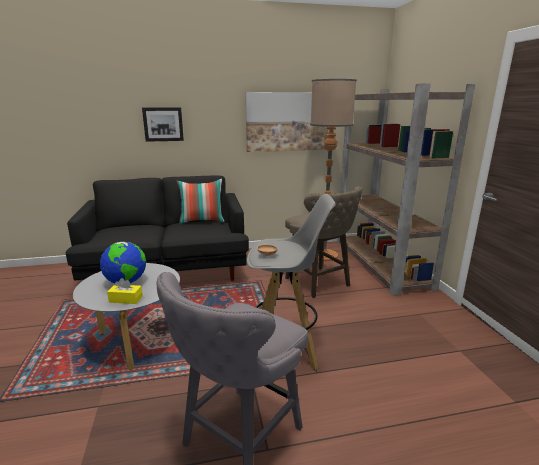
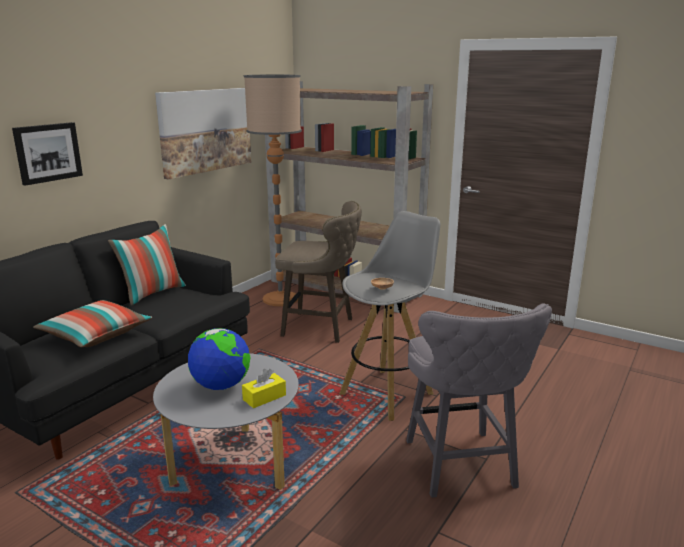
camera: 45 degrees left, 0 degrees up
(136, 233) = (96, 335): none -> pillow

